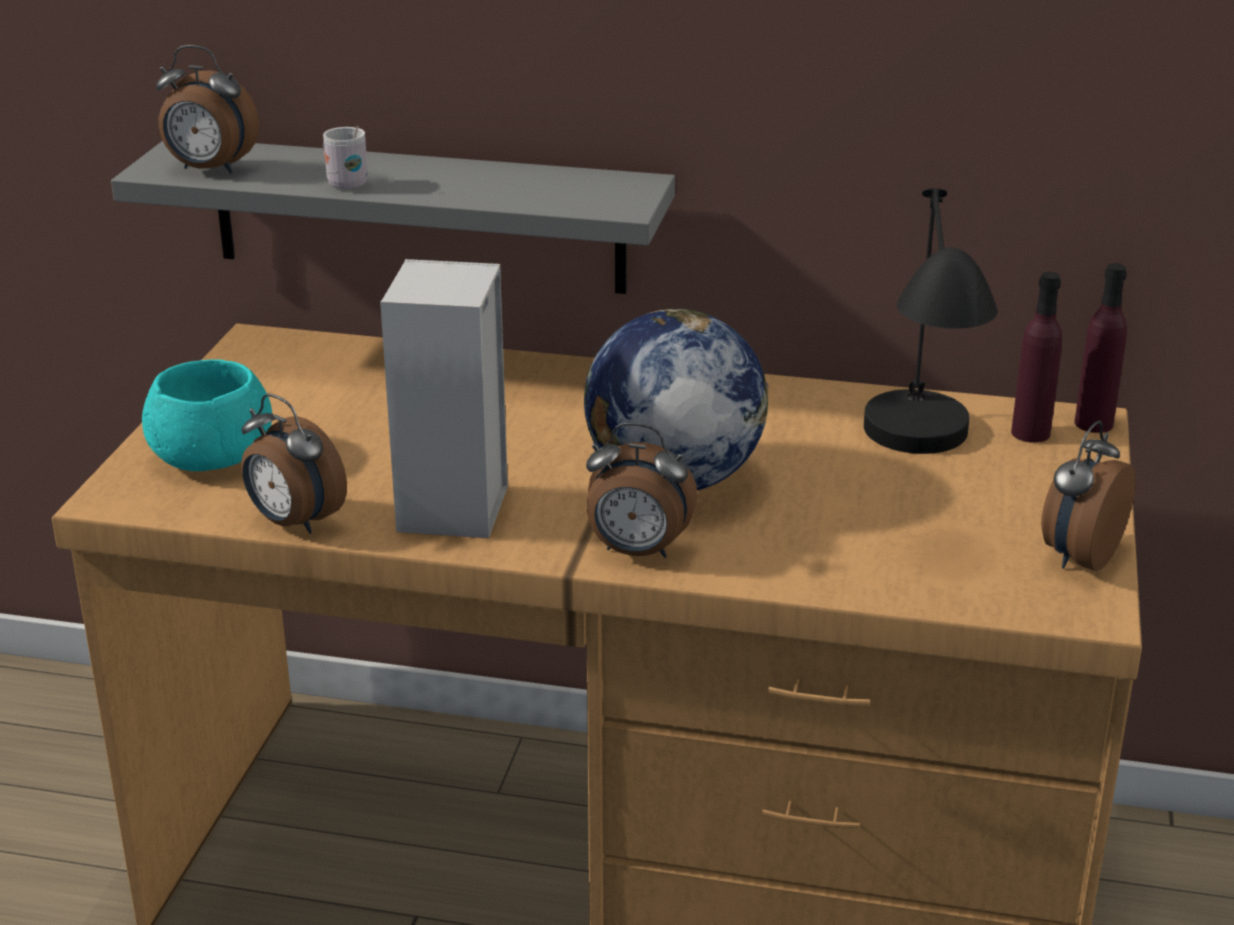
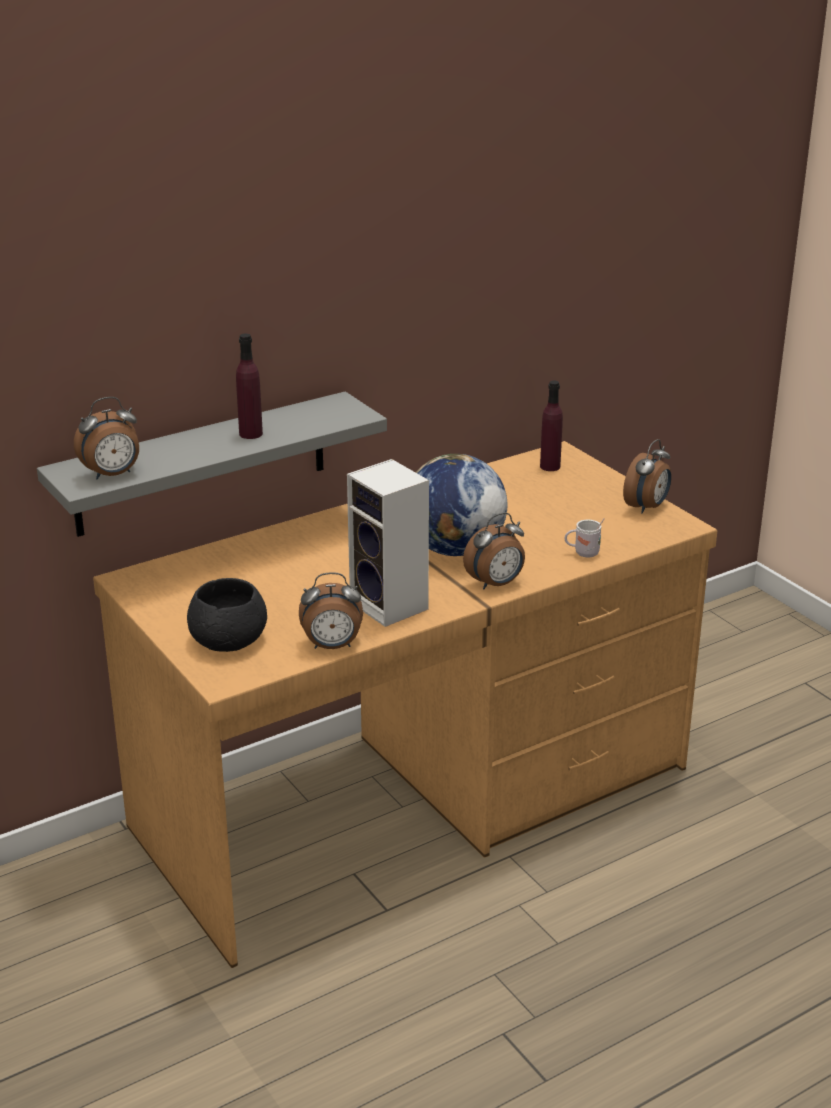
camera: 45 degrees left, 0 degrees up
(210, 456) = (228, 640): turquoise bowl -> black bowl
(344, 183) = (201, 454): white mug -> white mug (583, 553)
(919, 474) = (540, 502): black table lamp -> none
(1078, 556) = (647, 507): alarm clock -> alarm clock turned 135 degrees counterclockwise
(1093, 423) = (565, 452): purple bottle -> purple bottle (251, 434)

